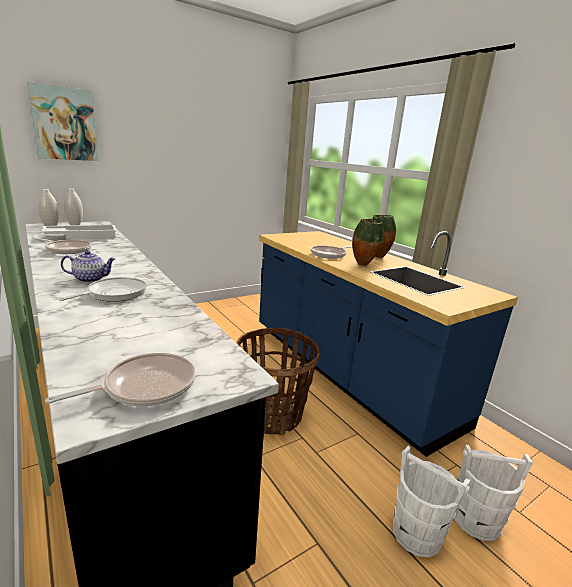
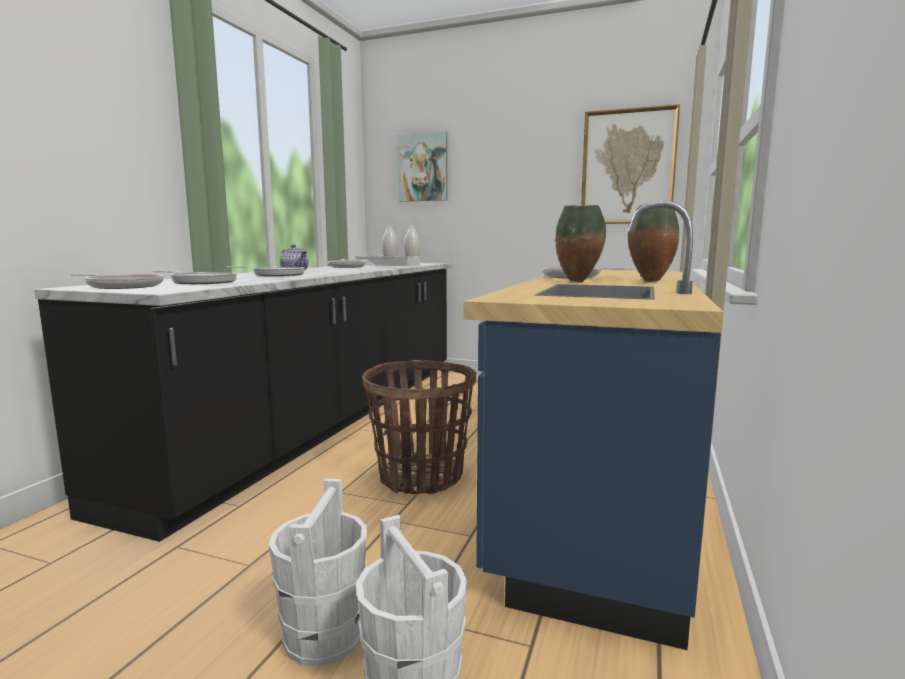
camera: 55 degrees right, 10 degrees down
(151, 339) = (201, 282): none -> frying pan
(245, 147) = (628, 167): none -> picture

